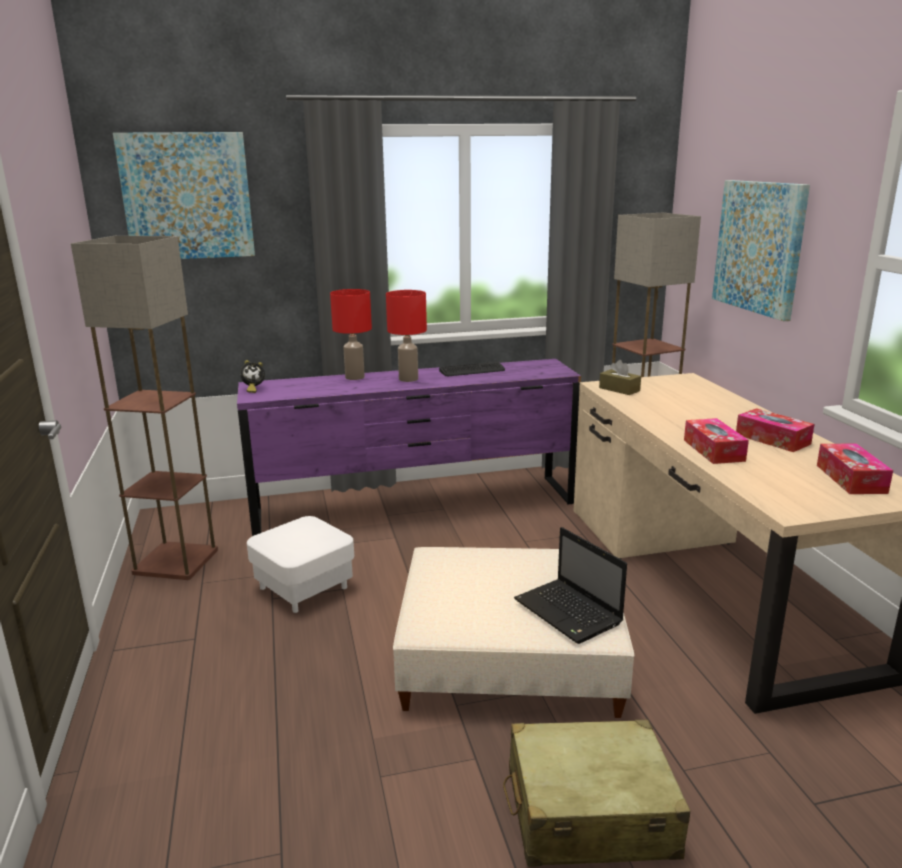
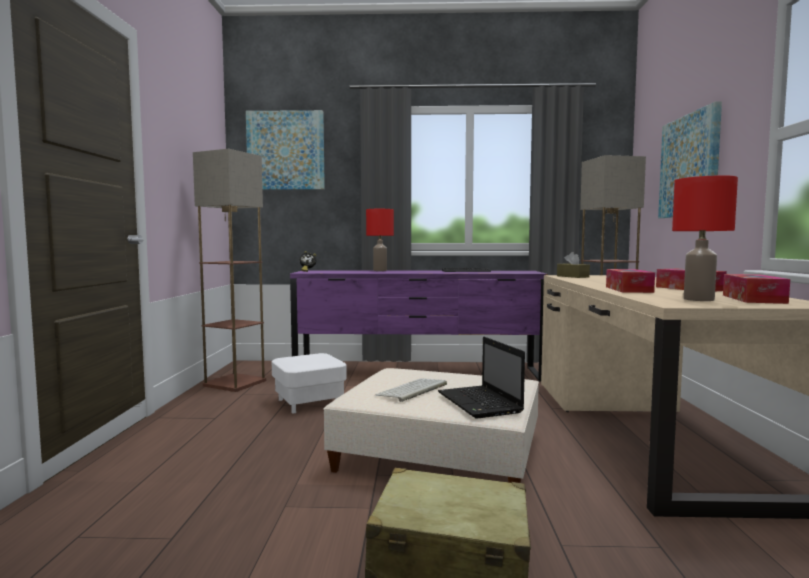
camera: 15 degrees right, 15 degrees down
(408, 379) = (416, 271): red table lamp -> red table lamp (699, 299)
(479, 596) = (412, 390): none -> keyboard

